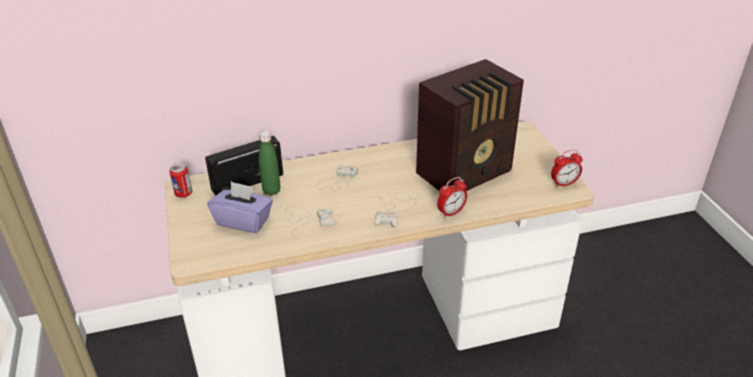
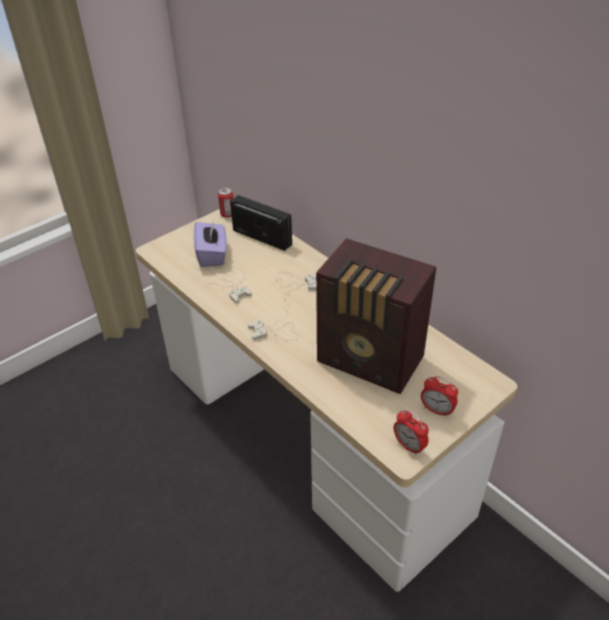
camera: 65 degrees right, 5 degrees up
(271, 191) = (259, 253): green bottle -> none
(451, 212) = (297, 369): alarm clock -> alarm clock (437, 410)

